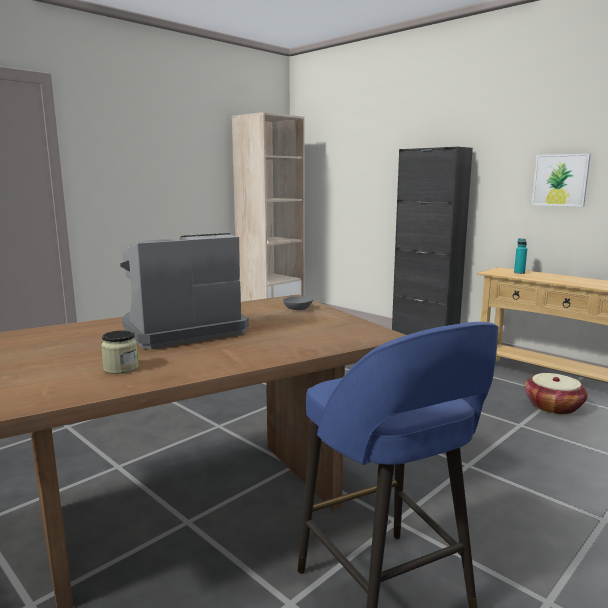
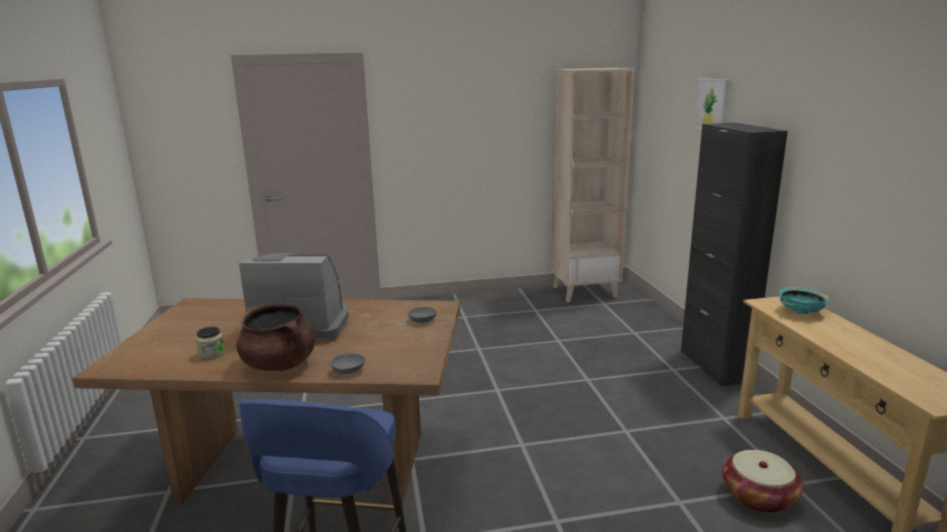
camera: 35 degrees right, 5 degrees up
(231, 358) = (280, 364): none -> brown cooking pot
(315, 347) = (348, 370): none -> grey bowl
(519, 273) = (801, 311): turquoise bottle -> turquoise bowl
(560, 180) = (875, 195): picture -> picture (712, 104)

